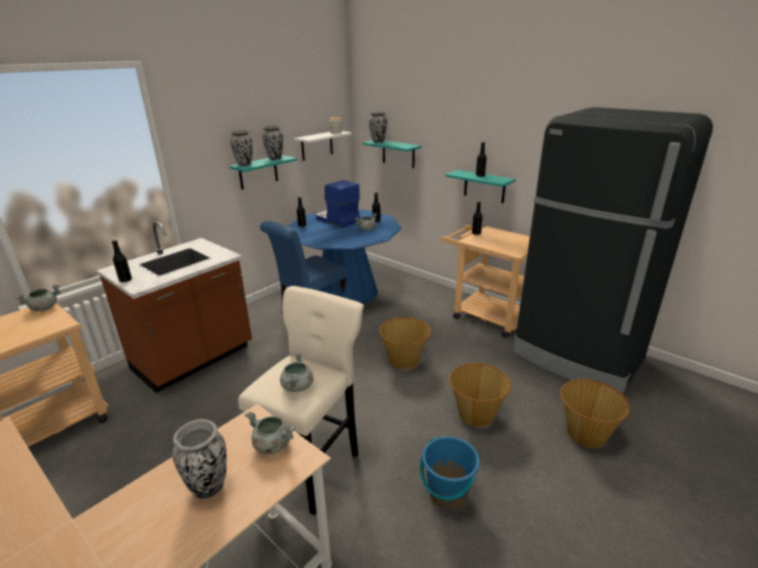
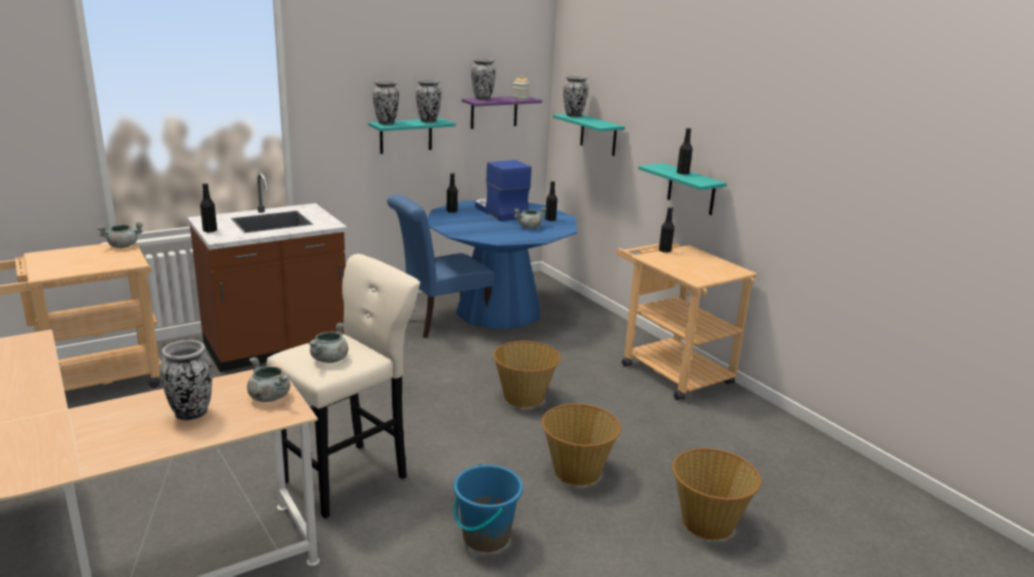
camera: 15 degrees right, 5 degrees down
(310, 136) = (483, 99): none -> vase
(317, 145) = (494, 112): white shelf -> purple shelf
(578, 356) = (766, 441): black fridge -> none

